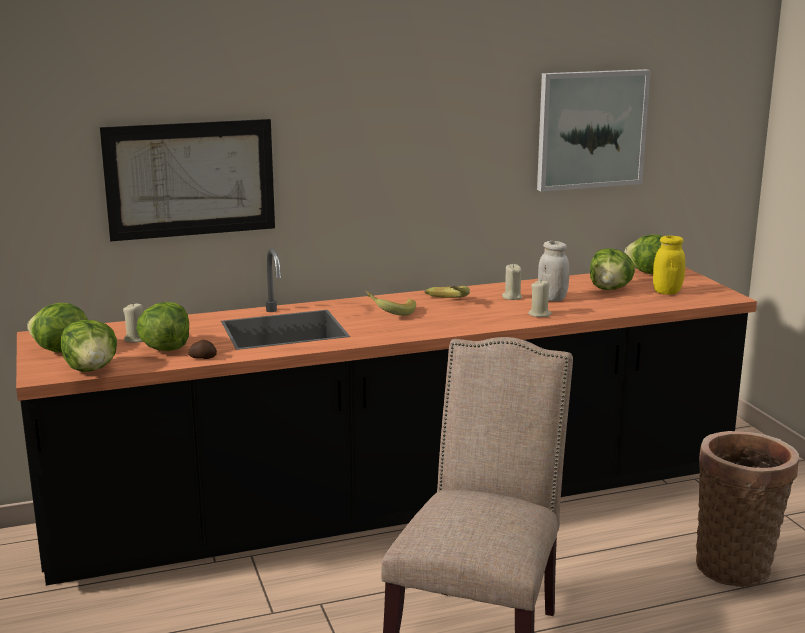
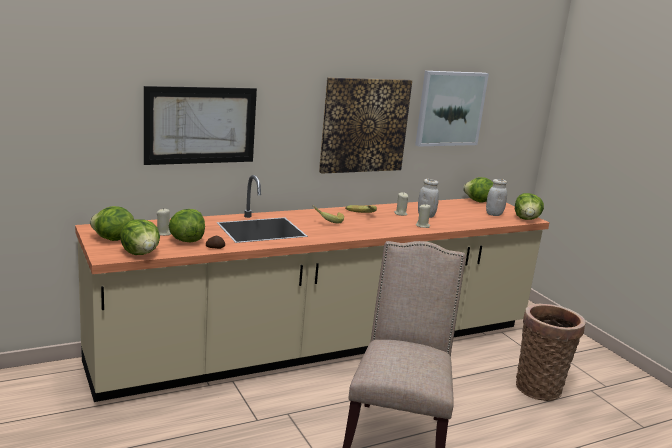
camera: 10 degrees left, 0 degrees up
(402, 503) = (324, 346): black counter -> beige counter
(449, 164) = (364, 125): none -> picture
(610, 289) = (459, 211): lettuce -> lettuce (526, 219)
(667, 292) = (494, 214): yellow jar -> white jar

